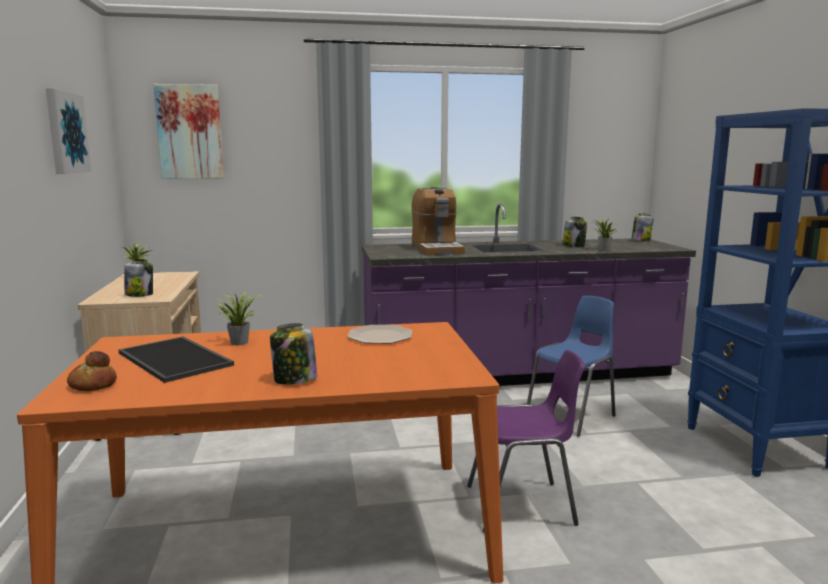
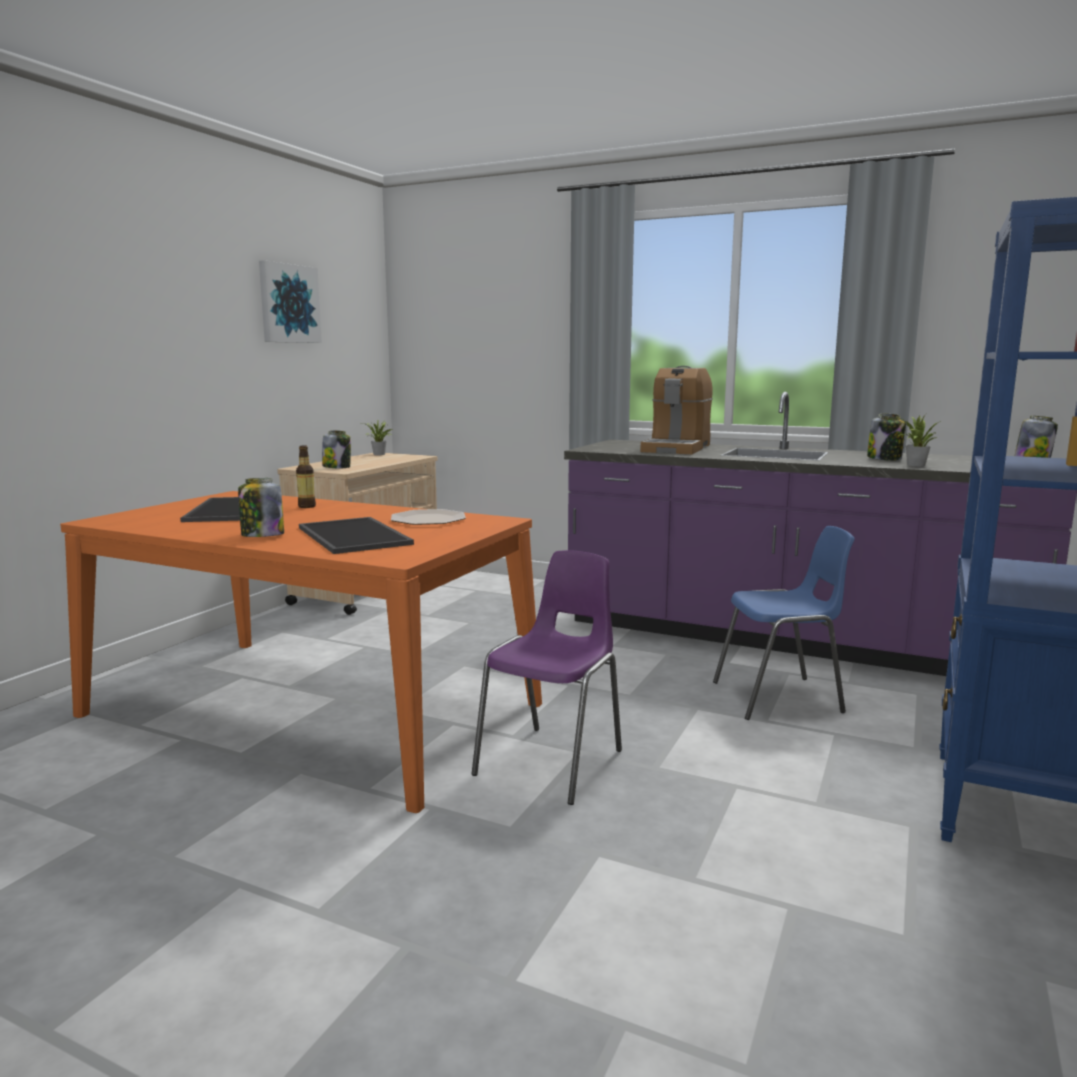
camera: 35 degrees right, 0 degrees up
(92, 385) = (139, 516): bread -> none
(190, 132) = (450, 305): picture -> none
(238, 342) = (307, 506): potted plant -> bottle
(373, 363) = (356, 536): none -> tray
(523, 506) = (553, 762): purple chair -> purple chair turned 90 degrees counterclockwise

